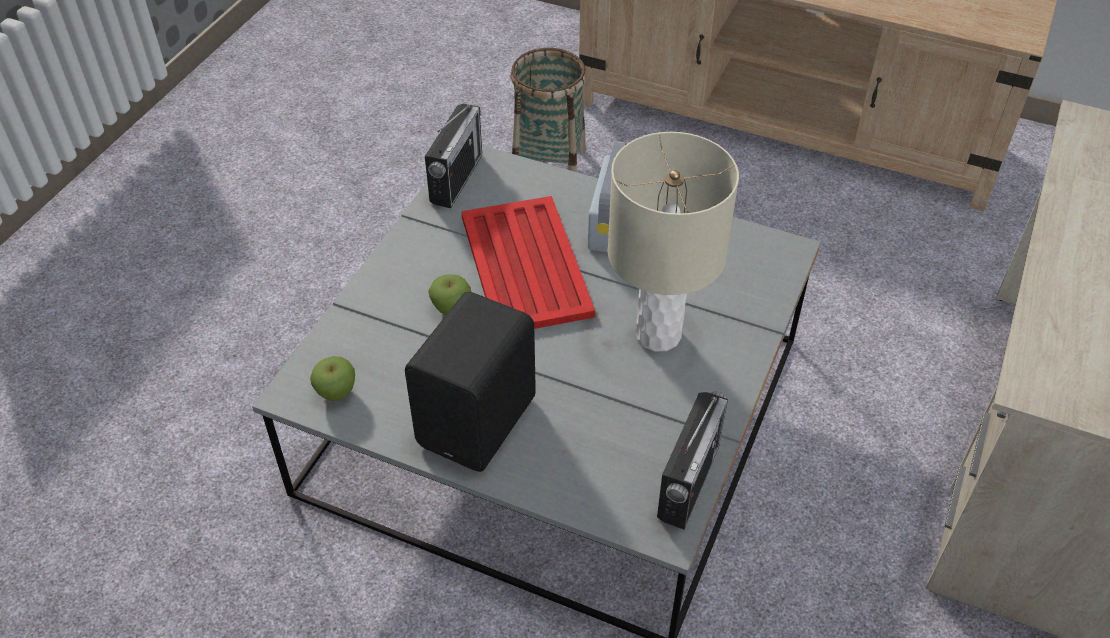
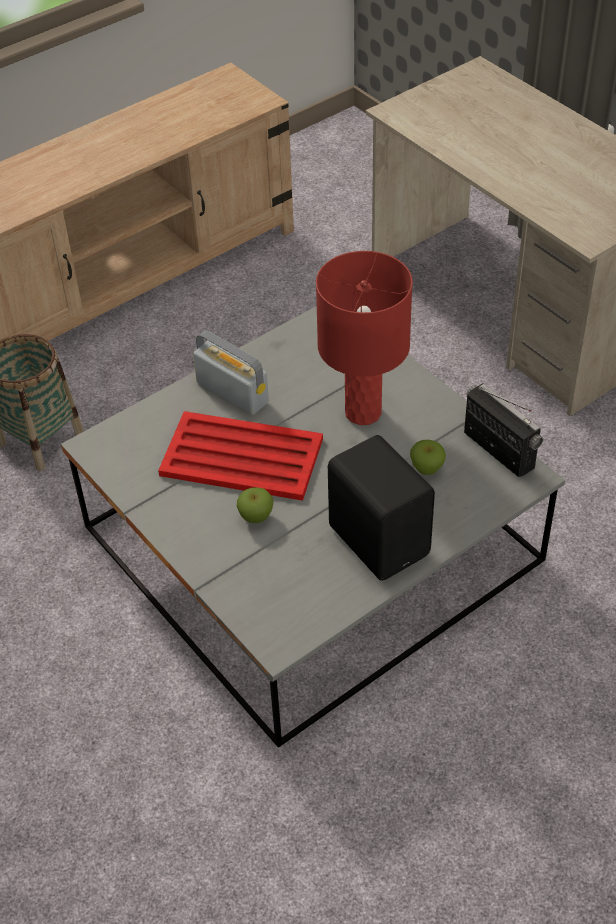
camera: 60 degrees left, 0 degrees up
(336, 393) = (295, 616): apple -> apple (427, 469)
(456, 179) = (109, 463): radio -> none
(658, 334) = (362, 412): beige table lamp -> red table lamp

